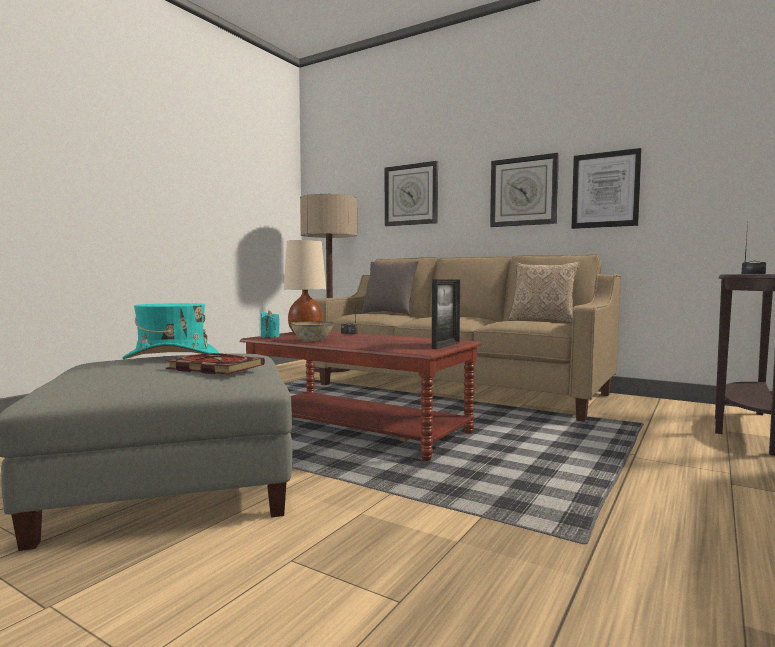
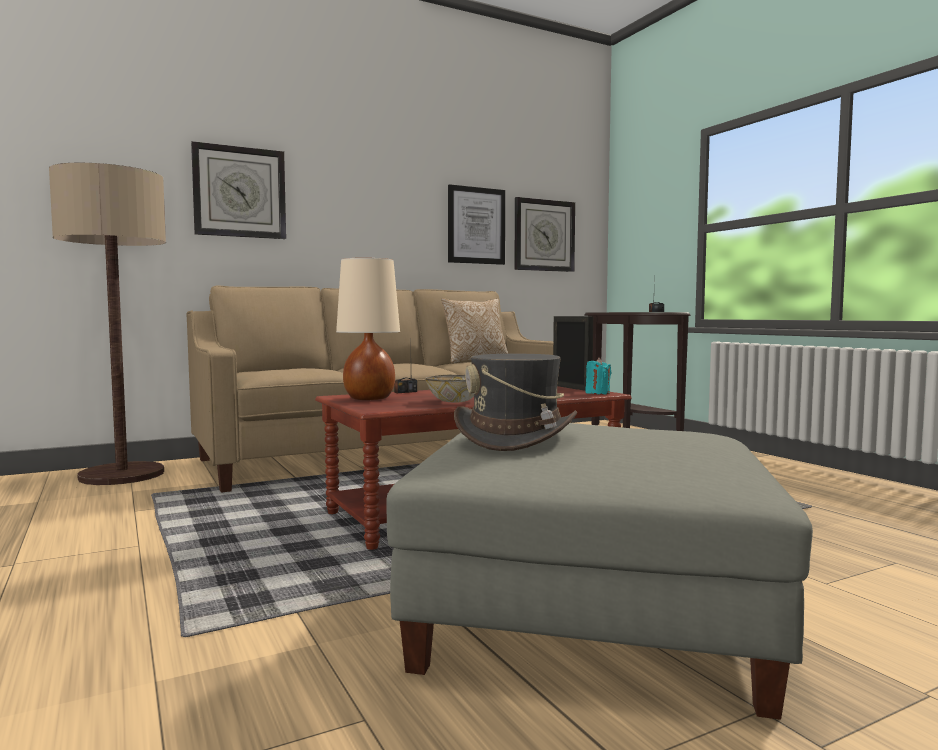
camera: 60 degrees left, 0 degrees up
(171, 356) = (515, 437): turquoise hat -> grey hat
(212, 368) = (650, 431): book -> none
(270, 337) = (380, 407): turquoise candle -> turquoise candle (597, 393)
(389, 314) = (277, 369): grey pillow -> none
(523, 191) = (397, 214): wall clock -> wall clock (544, 235)

